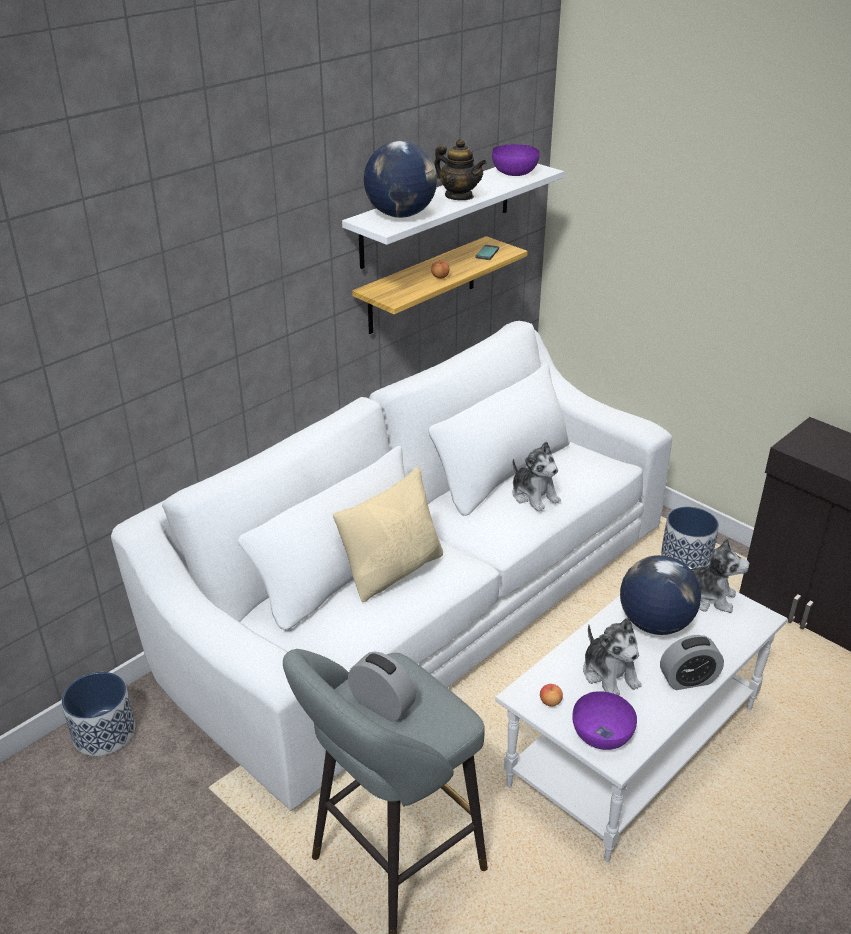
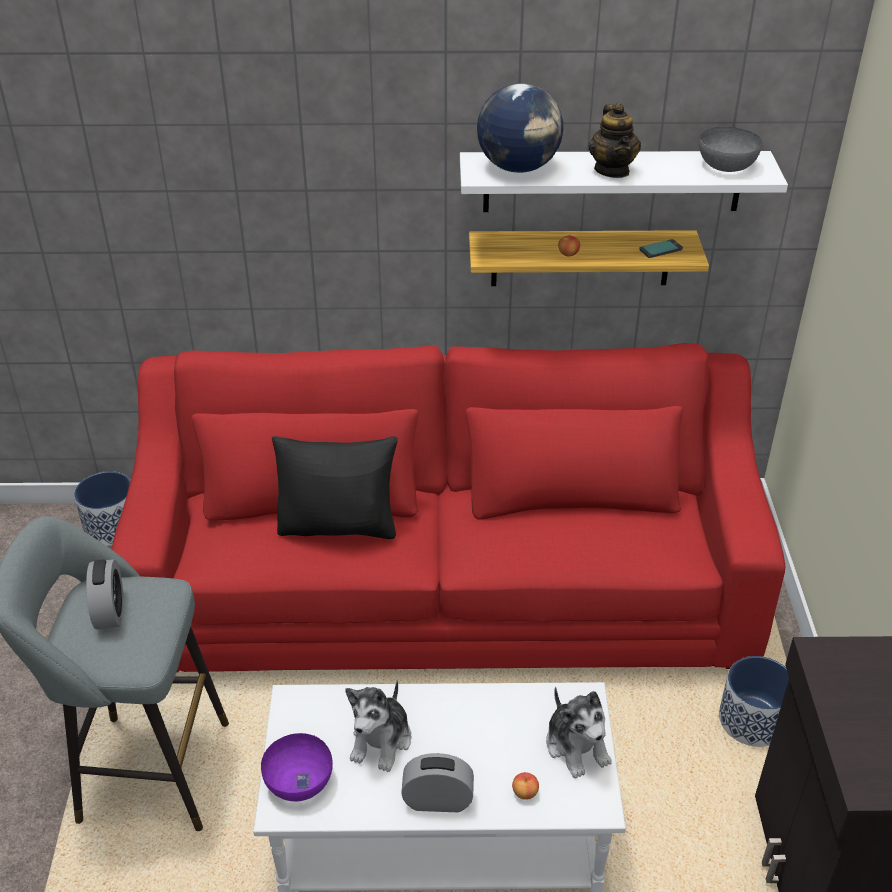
camera: 45 degrees right, 5 degrees up
(393, 570) = (339, 525): beige pillow -> black pillow
(425, 600) = (446, 586): white sofa -> red sofa
(514, 172) = (727, 165): purple bowl -> grey bowl
(534, 495) = (553, 538): plush toy -> none
(550, 702) = (302, 723): apple -> apple (525, 792)
(654, 624) = (488, 731): globe -> none
(688, 680) = (437, 800): alarm clock -> alarm clock turned 150 degrees clockwise

